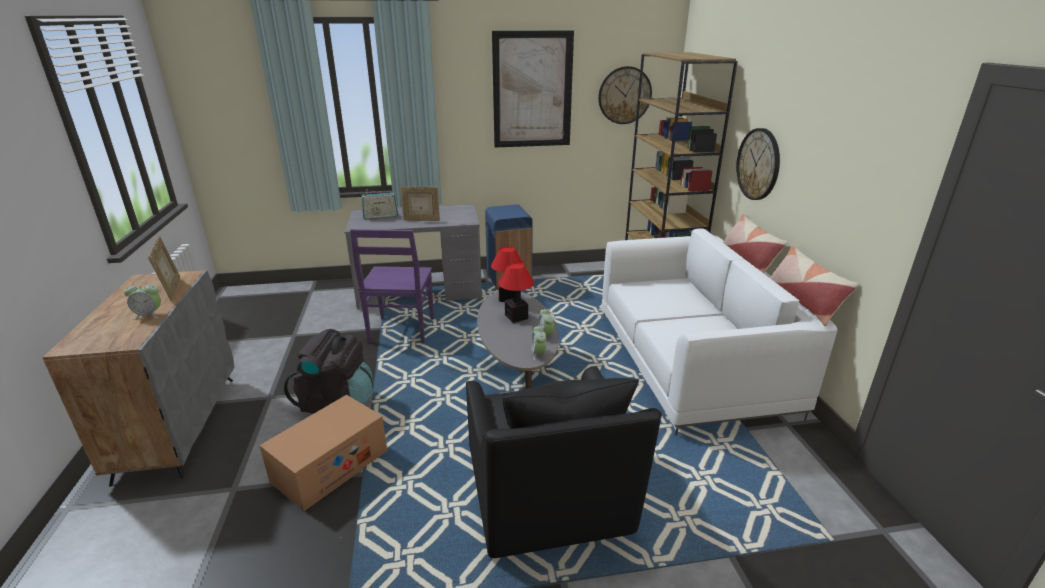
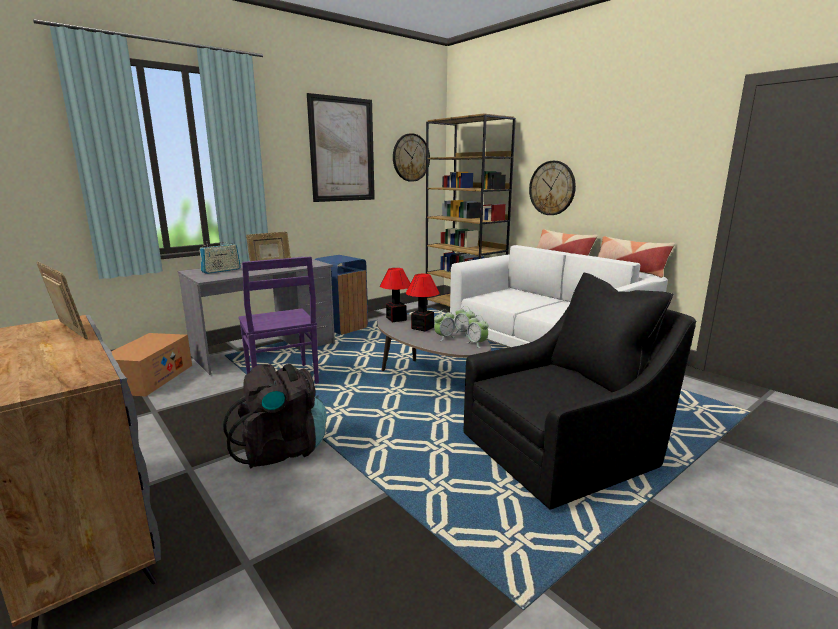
camera: 30 degrees left, 10 degrees down
(149, 315) = (75, 353): alarm clock -> alarm clock (444, 337)
(330, 466) = (342, 501): cardboard box -> cardboard box (150, 378)
(547, 496) = (564, 451): black armchair -> black armchair turned 75 degrees counterclockwise

